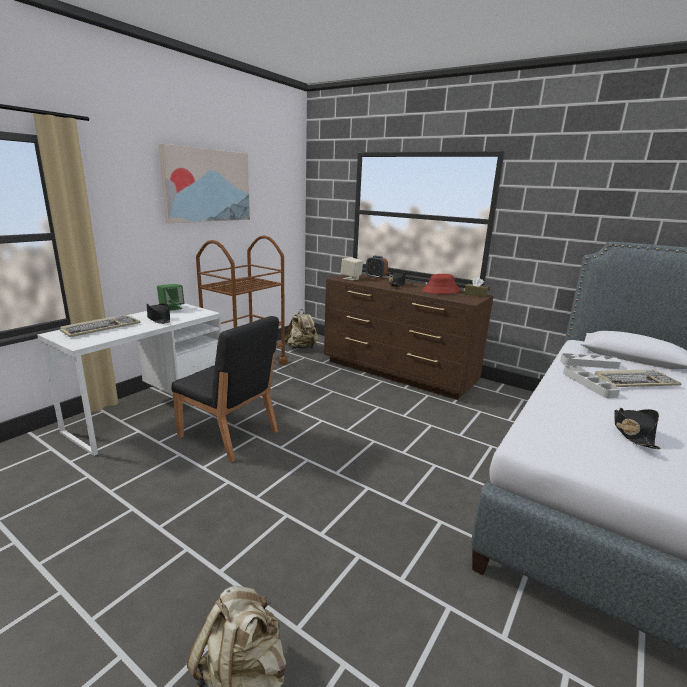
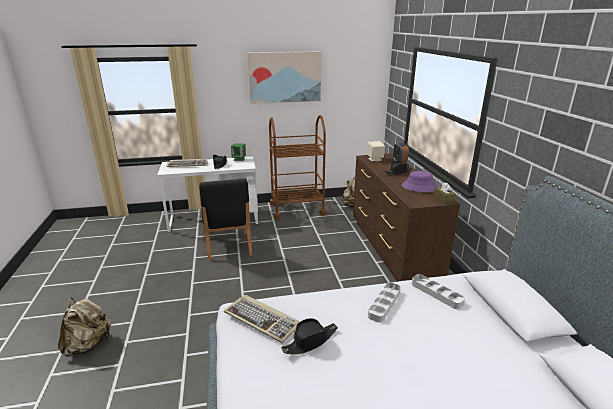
camera: 45 degrees right, 5 degrees up
(441, 291) = (419, 187): red hat -> purple hat
(635, 381) = (435, 323): keyboard -> keyboard (262, 320)

